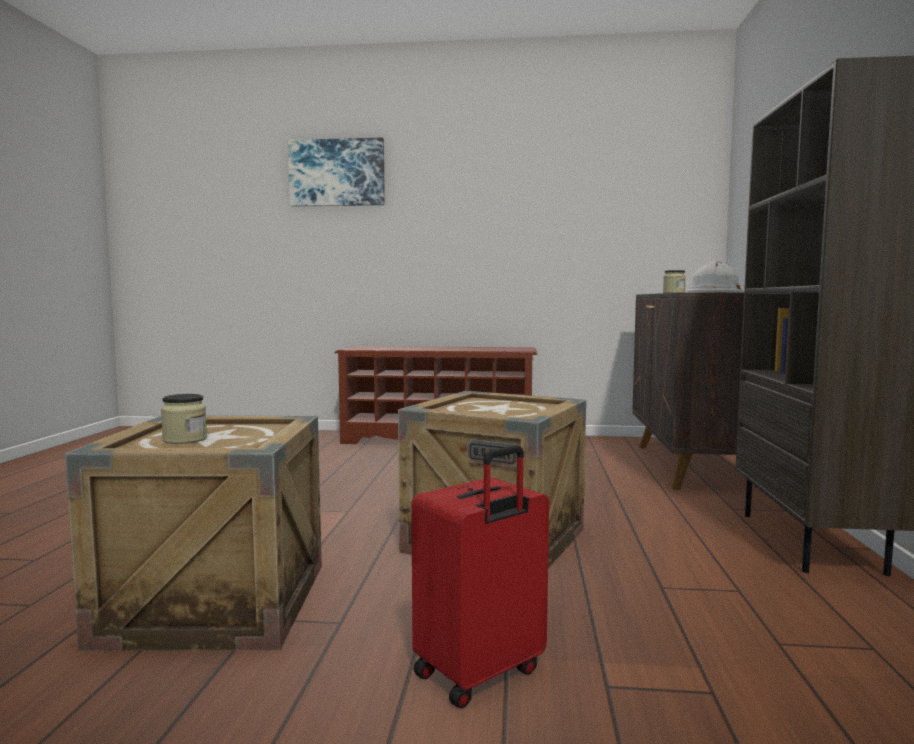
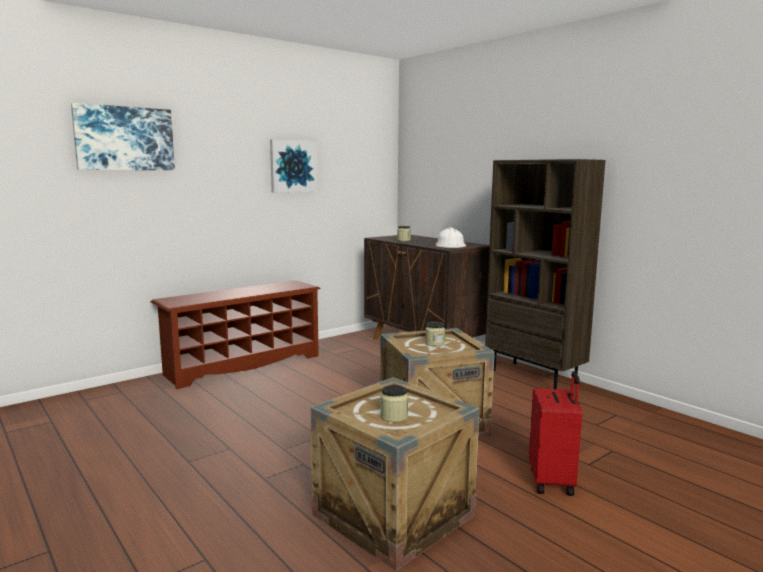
camera: 45 degrees left, 5 degrees up
(499, 407) = (434, 343): none -> jar
(539, 197) = (293, 166): none -> picture

